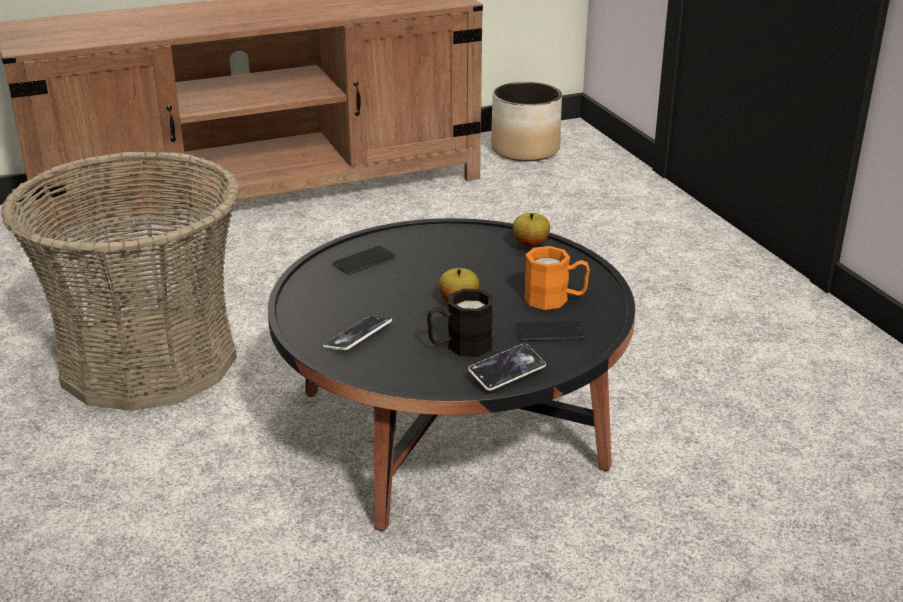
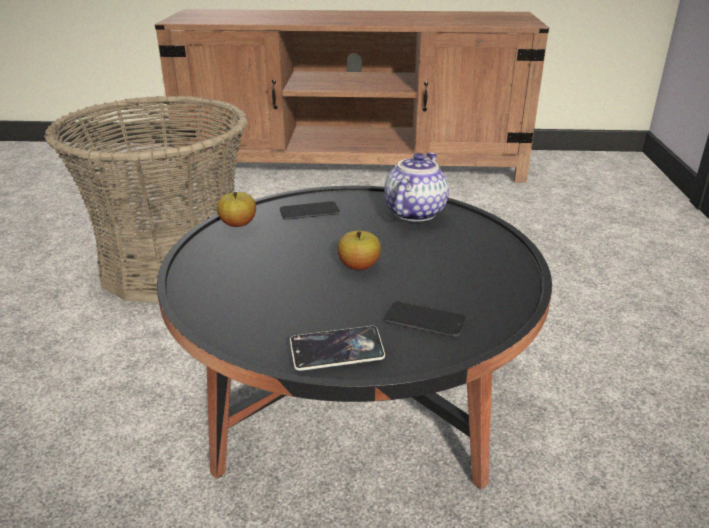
camera: 25 degrees right, 0 degrees up
(358, 337) = (233, 277): phone -> none
(460, 346) = (318, 311): black mug -> none
(465, 241) = (413, 212): none -> teapot
(526, 150) = (579, 168): planter -> none
(530, 244) = (475, 227): apple -> apple (238, 224)
(555, 299) = (459, 286): orange mug -> none

